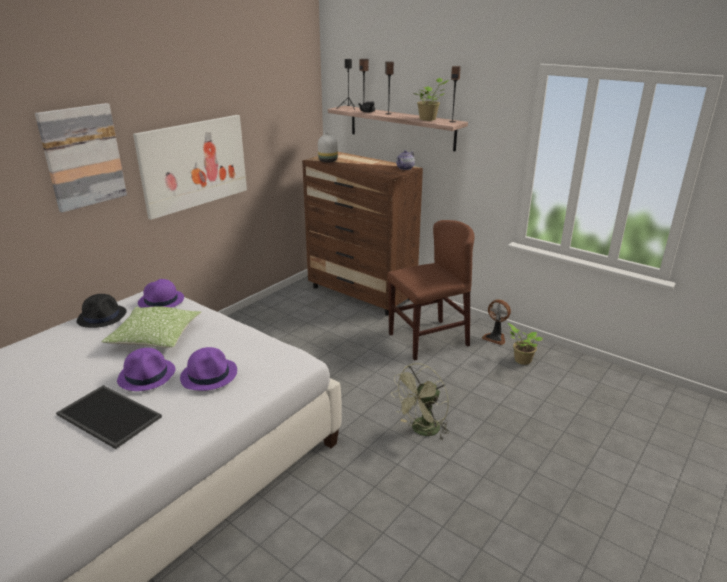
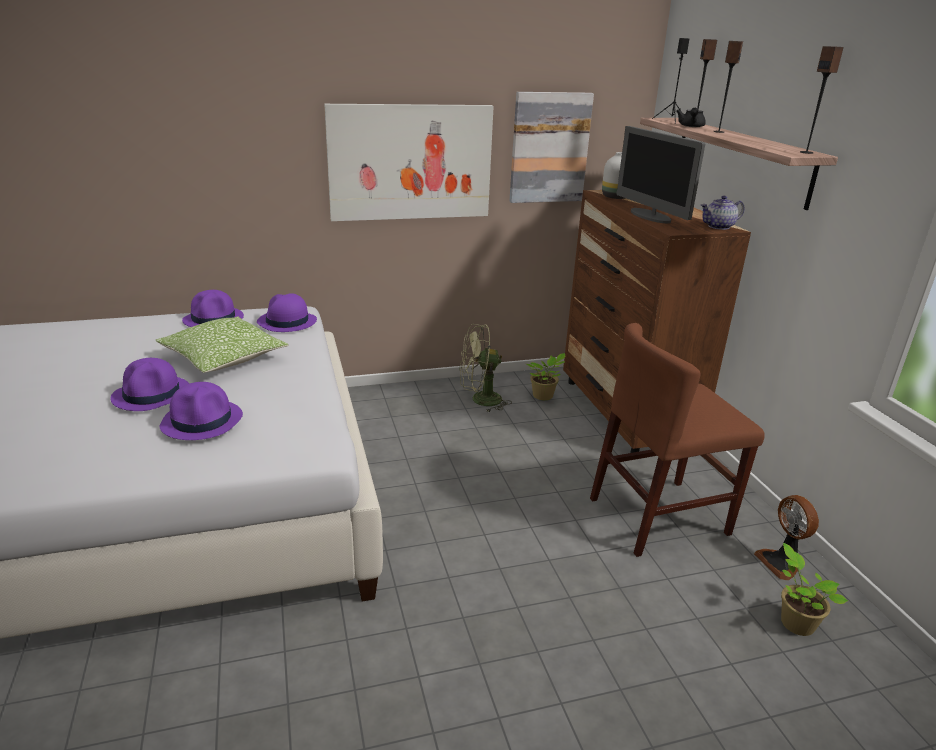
camera: 35 degrees right, 0 degrees up
(82, 156) = (251, 120): picture -> picture (549, 148)
(102, 317) = (214, 319): black hat -> purple hat
(107, 416) = (59, 422): tray -> none
(365, 170) = (650, 216): none -> monitor
(422, 431) = (505, 648): green fan -> green fan (480, 400)
(428, 340) = (659, 516): brown chair -> brown chair turned 150 degrees clockwise
(429, 119) = (770, 145): potted plant -> potted plant (544, 396)

